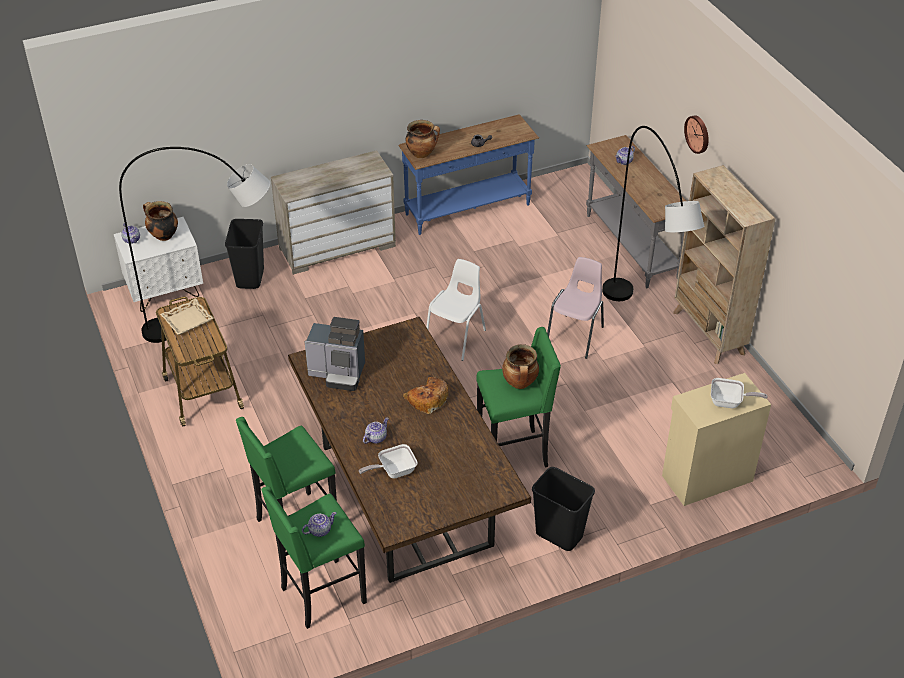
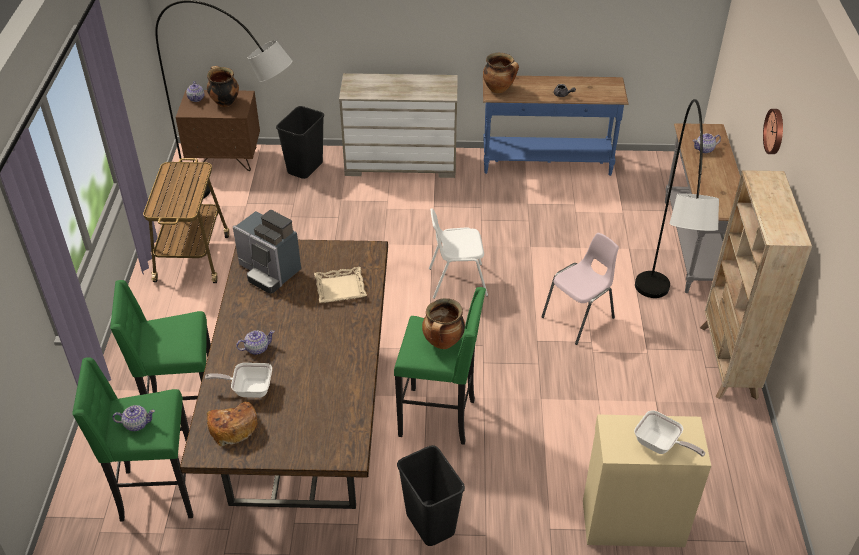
camera: 25 degrees right, 0 degrees up
(165, 292) = (225, 159): white nightstand -> brown nightstand
(187, 320) = (181, 180): beige tray -> beige tray (340, 289)
(427, 399) = (335, 326): bread -> bread (232, 426)
(456, 338) = (456, 281): white chair -> white chair turned 150 degrees counterclockwise

